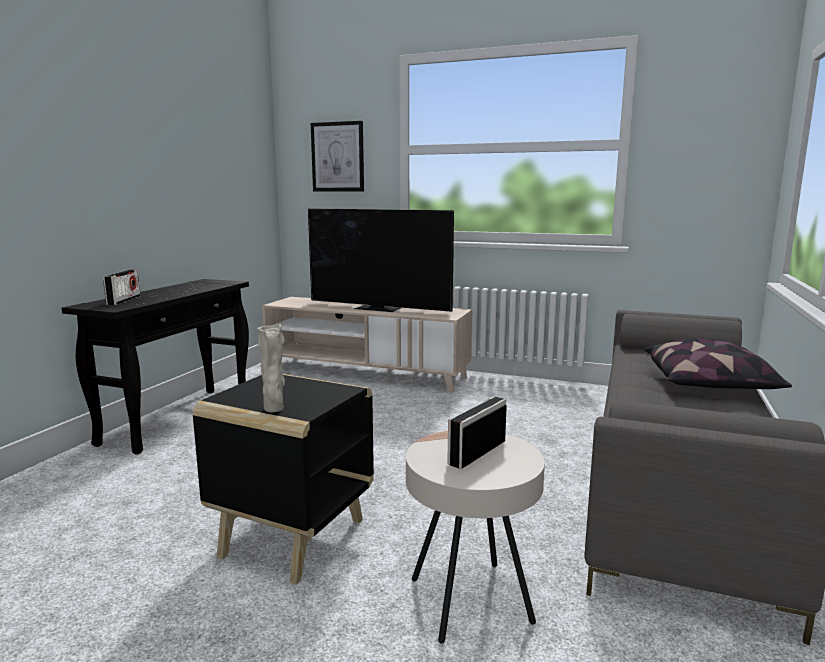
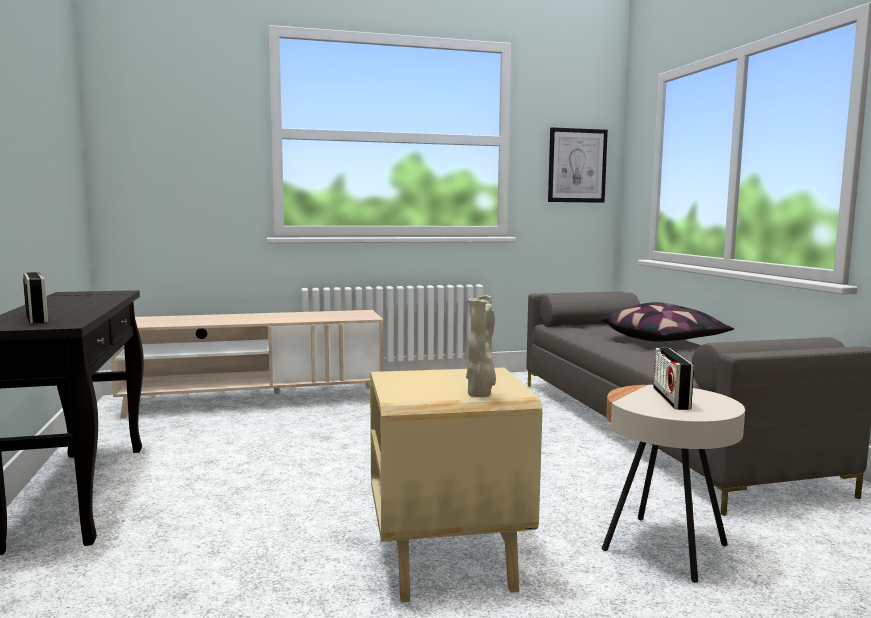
camera: 35 degrees left, 5 degrees down
(294, 536) = (445, 556): black side table -> beige side table
(337, 157) = (184, 136): picture -> picture (577, 165)
(378, 308) = (272, 317): television -> none

